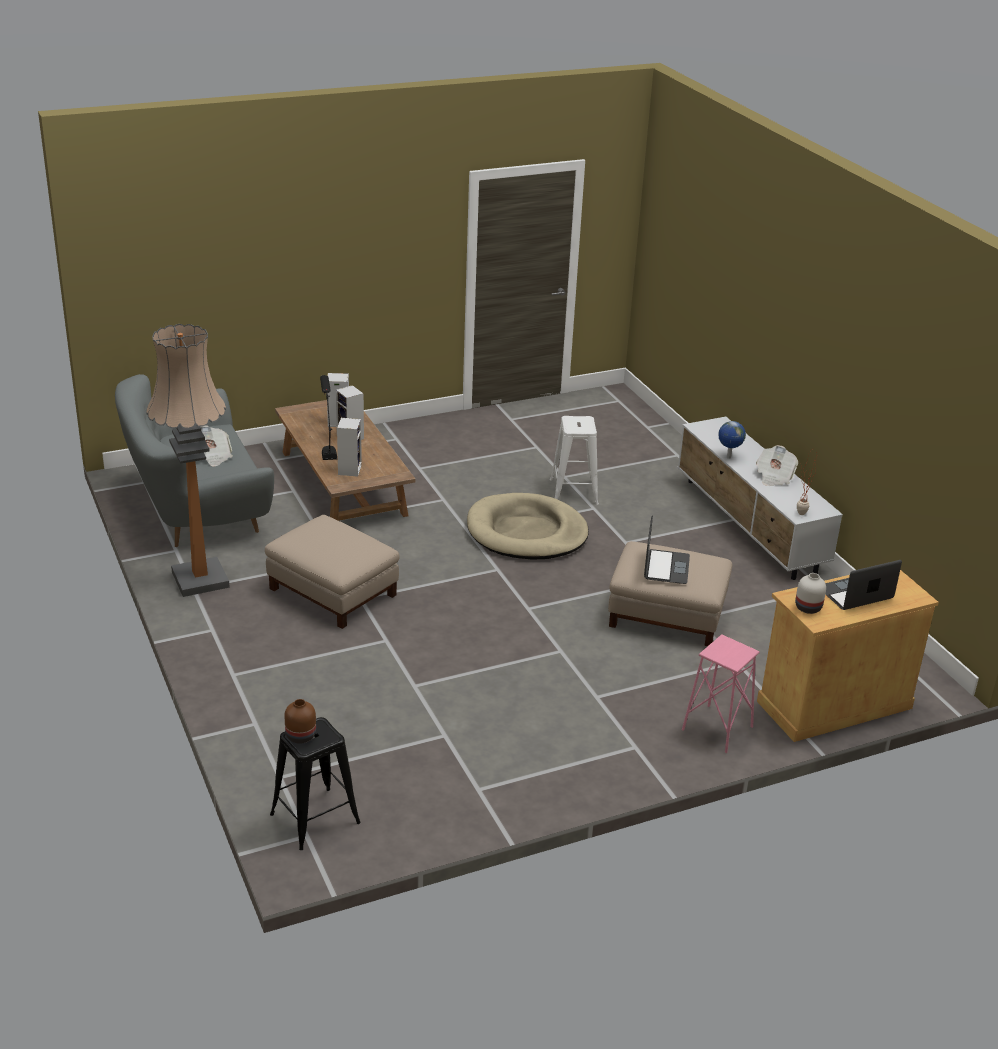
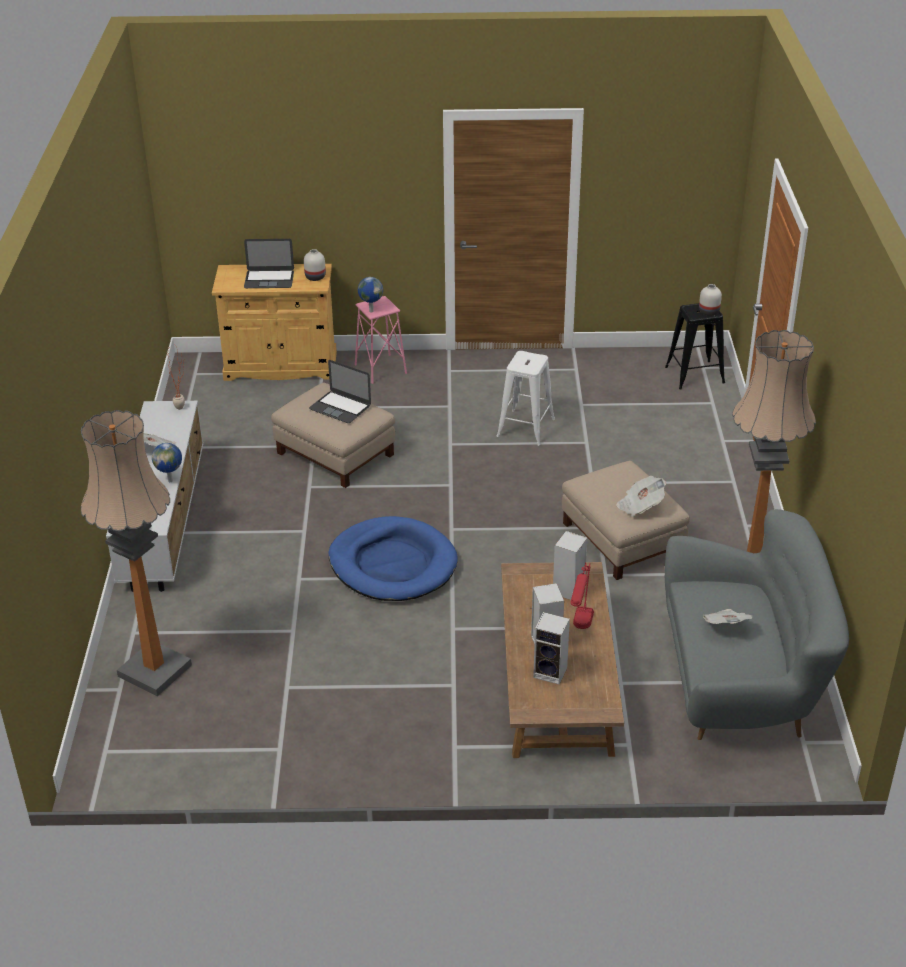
camera: 155 degrees left, 5 degrees up
(301, 736) = (709, 311): brown vase -> white vase
(313, 532) = (640, 506): none -> newspaper
(328, 447) = (579, 631): black table lamp -> red table lamp
(526, 532) = (392, 564): beige dog bed -> blue dog bed
(573, 492) = (301, 605): white stool -> white stool (526, 427)
(636, 439) = (154, 671): none -> floor lamp
(666, 567) = (340, 407): laptop -> laptop turned 90 degrees counterclockwise
(730, 643) = (371, 311): none -> globe

